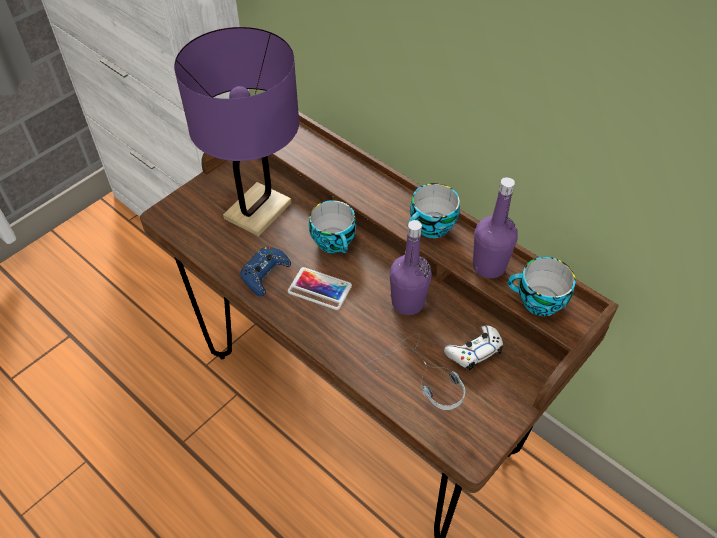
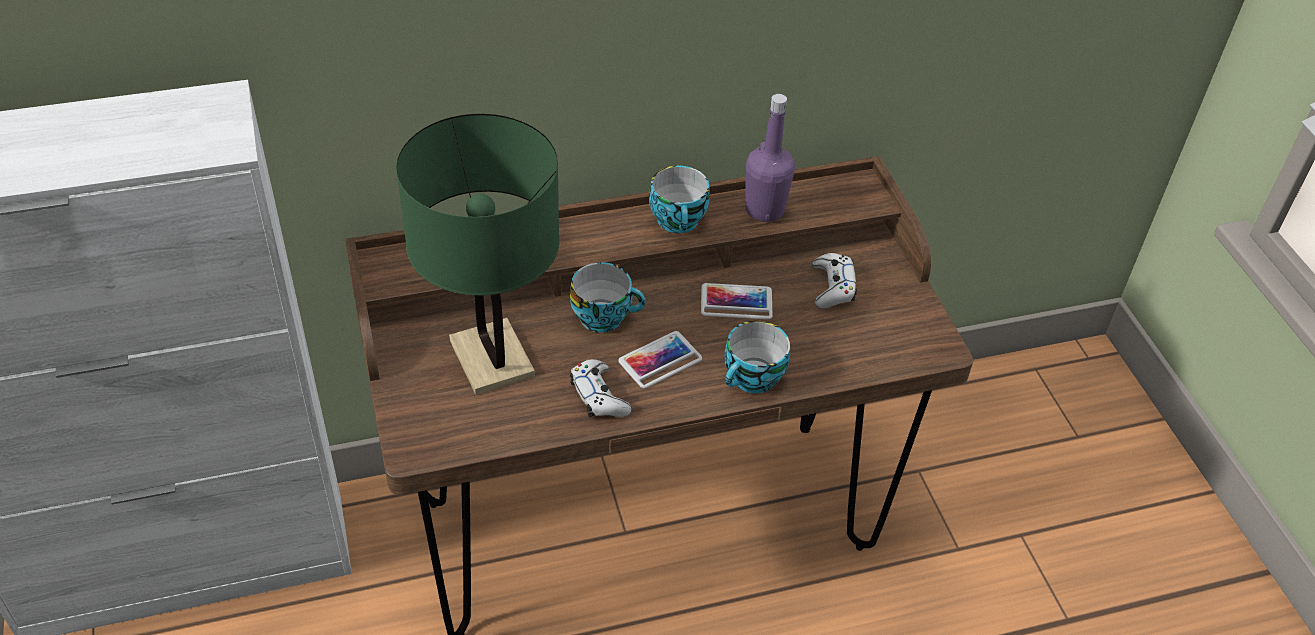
camera: 60 degrees left, 5 degrees down
(258, 210) = (491, 358): purple table lamp -> green table lamp
(265, 274) = (599, 396): blue game controller -> white game controller
(408, 302) = (736, 302): purple bottle -> phone
(416, 393) = (850, 352): headphones -> none
(537, 302) = (834, 203): cup -> cup (753, 380)

